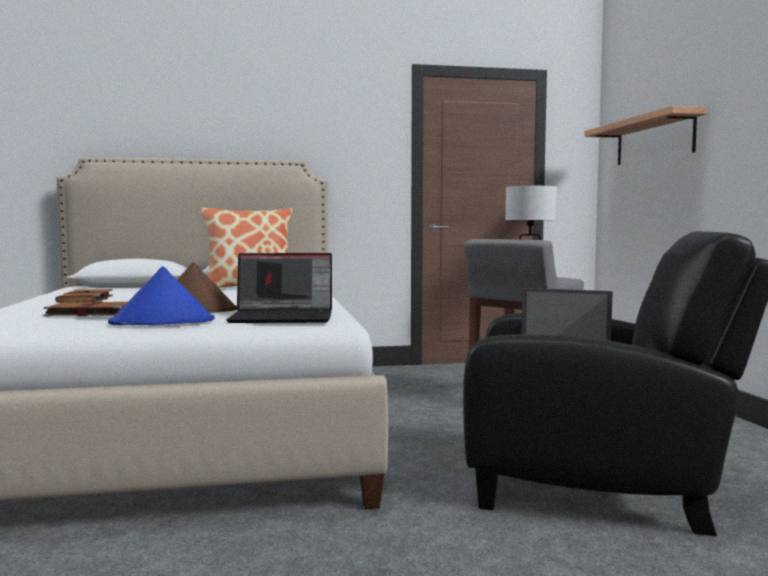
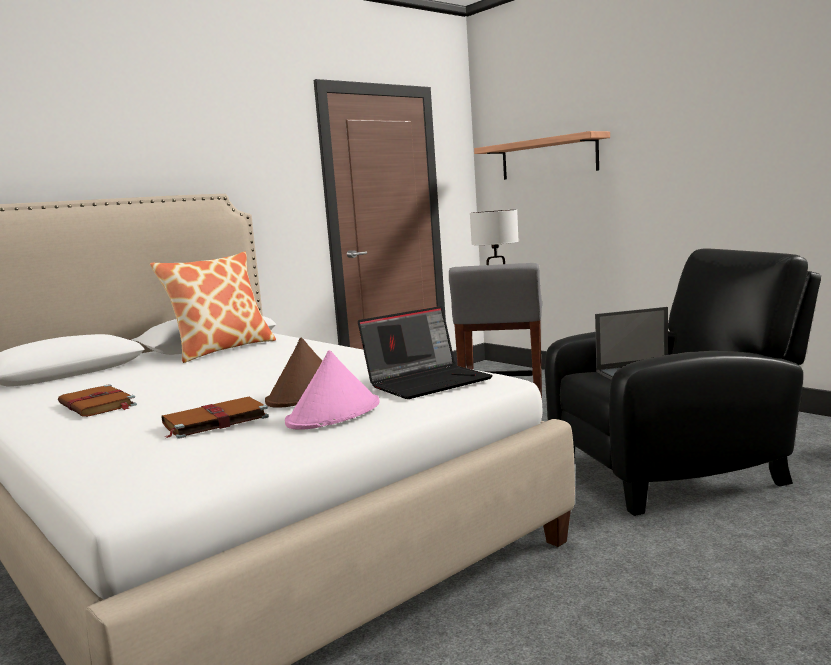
camera: 30 degrees left, 5 degrees up
(163, 322) = (334, 414): blue hat -> pink hat

